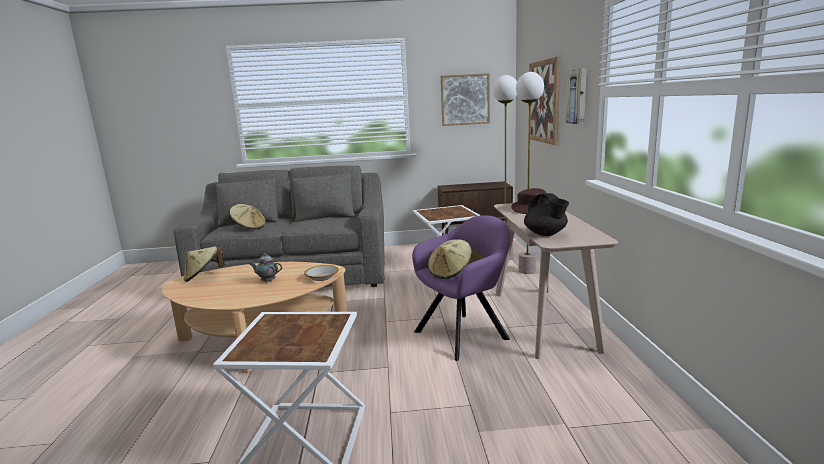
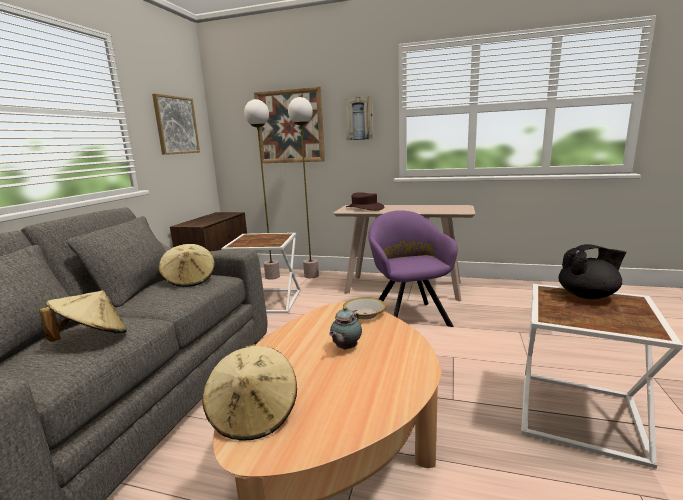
camera: 70 degrees left, 0 degrees up
(450, 272) = (410, 262): beige hat -> beige hat (190, 280)
(545, 234) = (441, 211): black teapot -> black teapot (588, 295)

